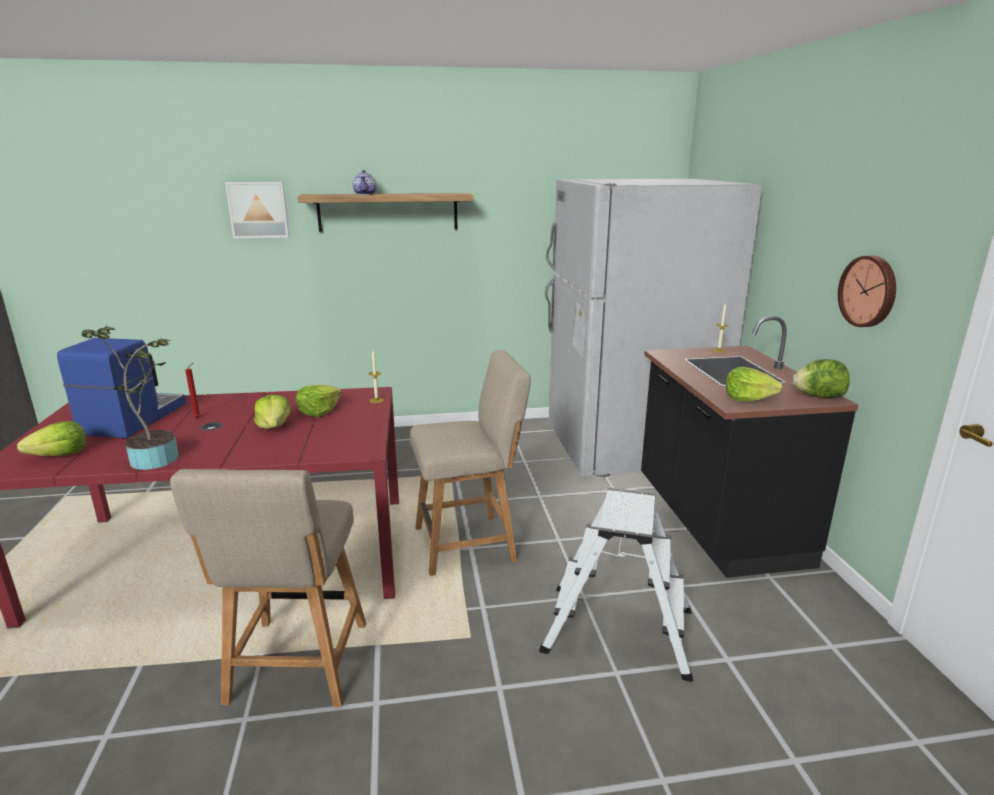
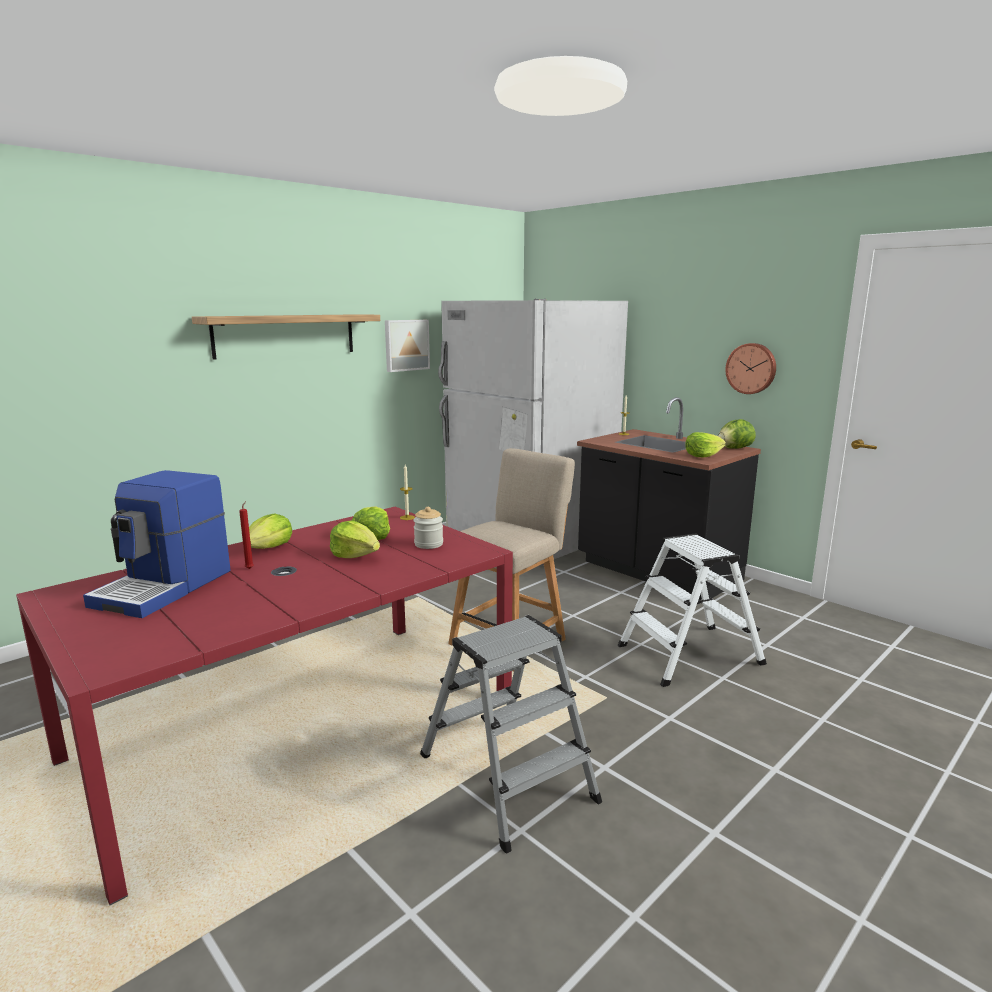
camera: 35 degrees left, 5 degrees down
(60, 455) = (156, 636): lettuce -> lettuce (269, 548)
(132, 419) = (165, 588): coffee machine -> coffee machine turned 135 degrees counterclockwise
(155, 457) = (286, 606): potted plant -> none
(258, 209) = (139, 335): picture -> picture (406, 345)
(296, 667) = (506, 777): beige chair -> grey step ladder
(339, 431) = (428, 544): none -> jar
(365, 194) = (271, 315): teapot -> none

